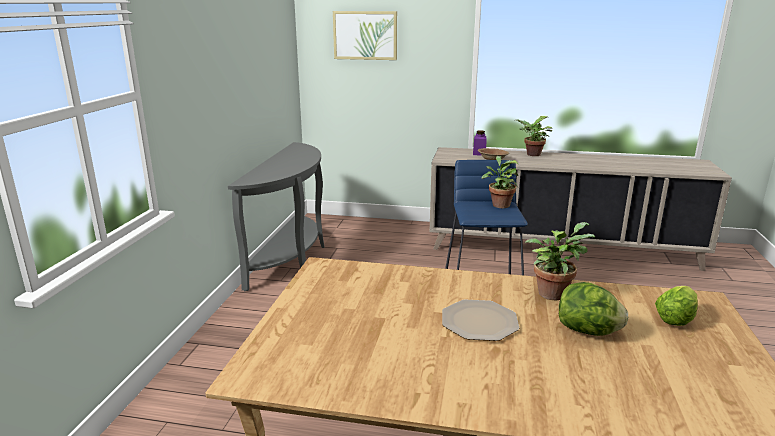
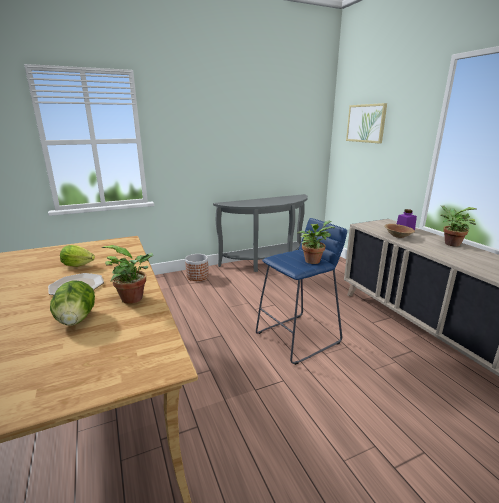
camera: 55 degrees right, 0 degrees up
(249, 316) = (197, 276): none -> planter
(676, 318) = (118, 354): lettuce -> lettuce (80, 265)

